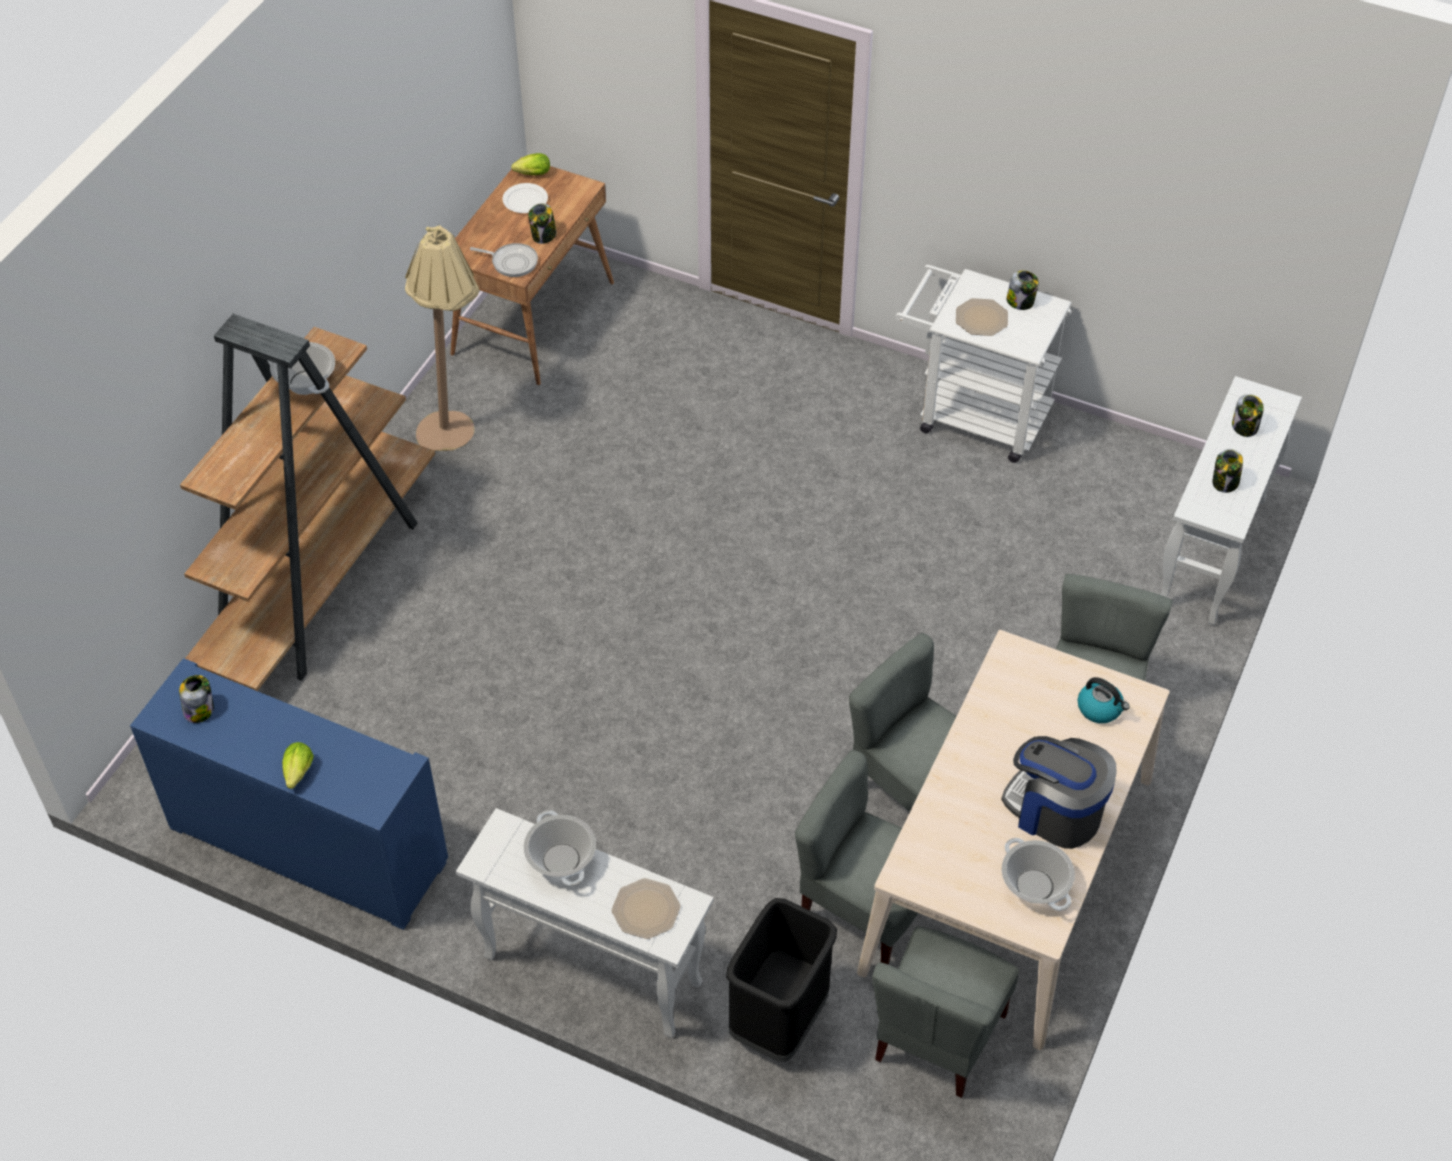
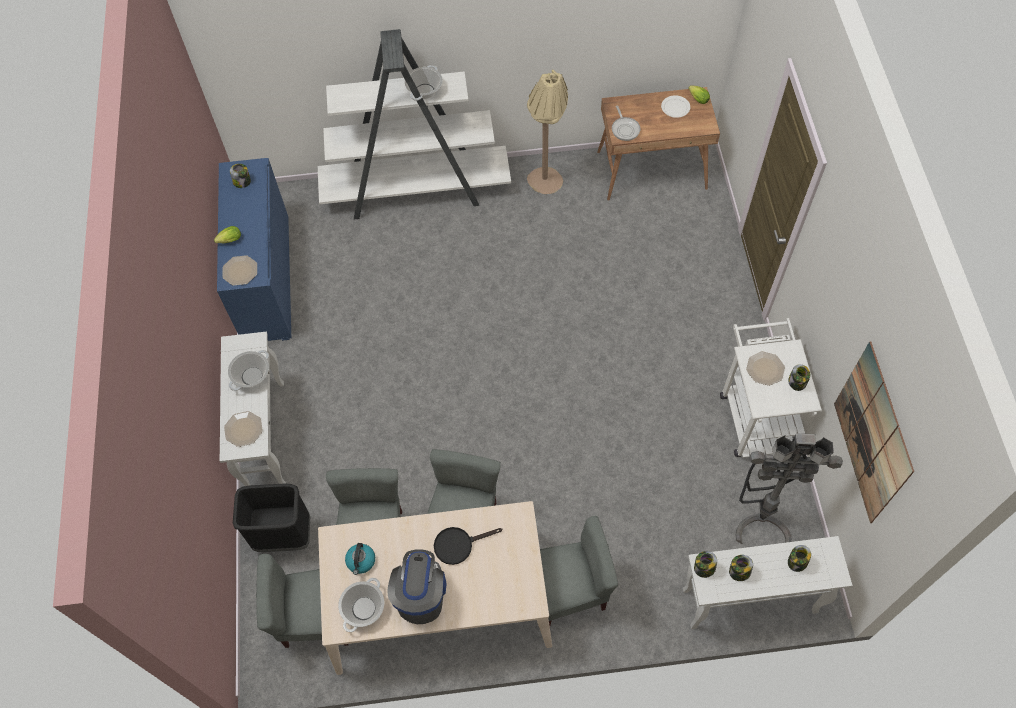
camera: 60 degrees right, 10 degrees up
(321, 580) = (416, 190): brown bookcase -> white bookcase
(368, 784) = (240, 271): none -> plate
(544, 235) = (656, 130): jar -> jar (704, 568)
(1009, 736) = (458, 544): none -> black frying pan
(1100, 708) = (509, 584): kettle -> kettle (361, 561)
(1118, 485) = (762, 521): none -> grey floor lamp
(1189, 227) = (872, 434): none -> picture

